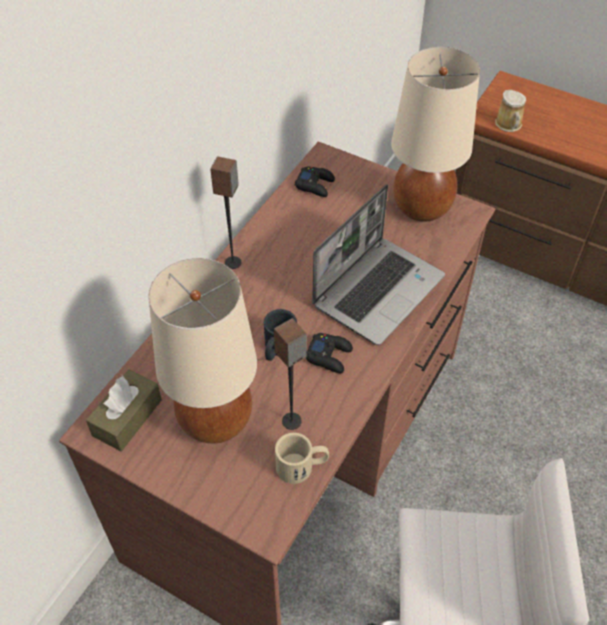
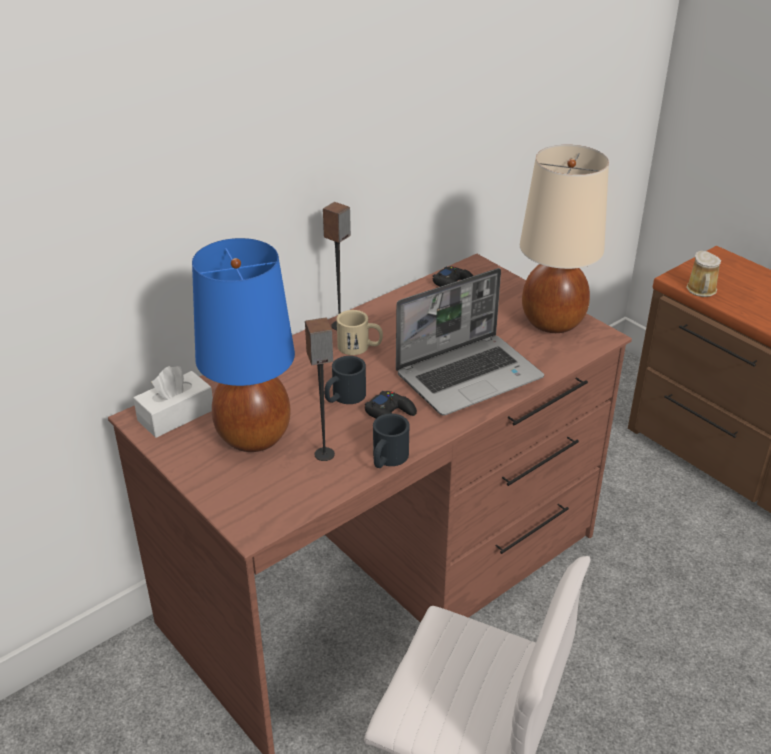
camera: 20 degrees right, 15 degrees down
(127, 417) = (176, 415): brown tissue box -> white tissue box
(215, 419) = (254, 435): beige table lamp -> blue table lamp
(302, 466) = (314, 490): beige mug -> beige mug (360, 347)
(351, 409) = (387, 459): none -> black mug

